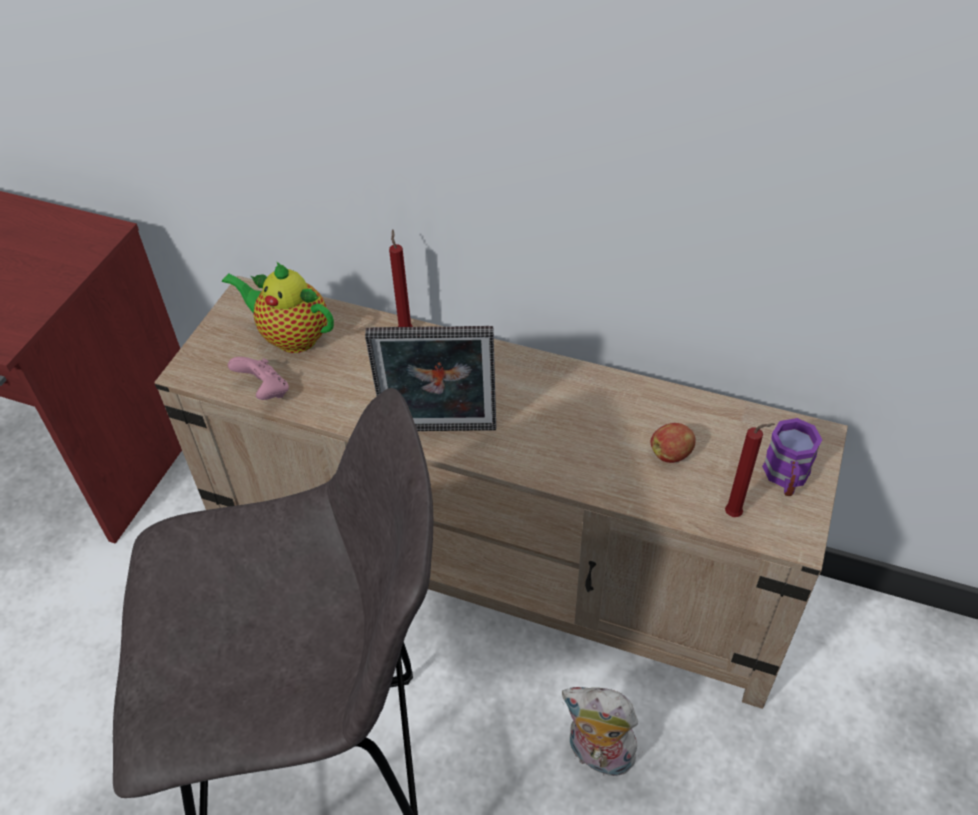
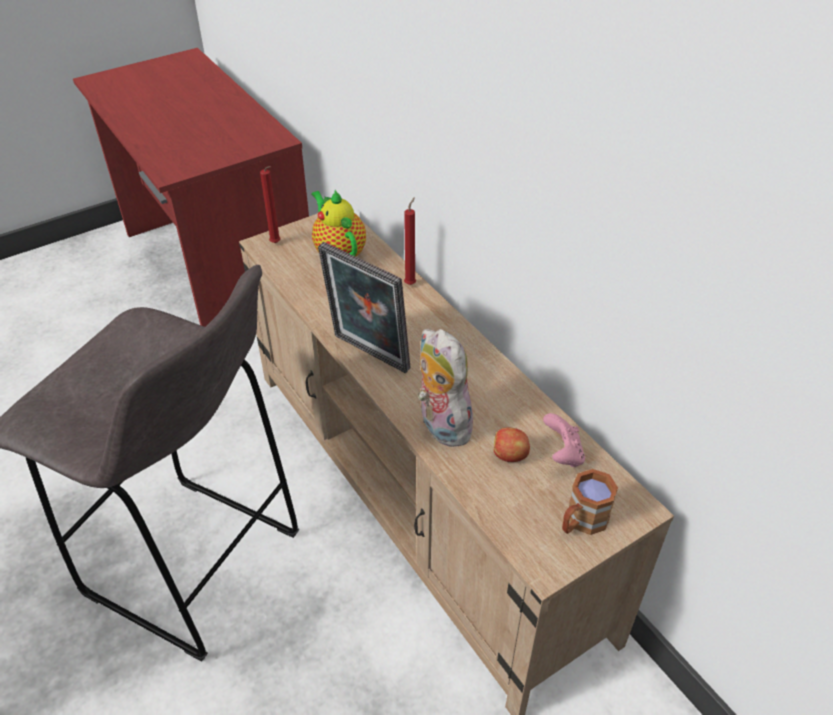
camera: 35 degrees right, 5 degrees down
(264, 391) = (291, 277): pink game controller -> pink game controller (562, 454)
(597, 755) = (370, 667): plush toy -> plush toy (440, 425)
(735, 514) = (515, 522): red candle -> red candle (276, 244)
(786, 478) = (581, 521): purple mug -> brown mug

